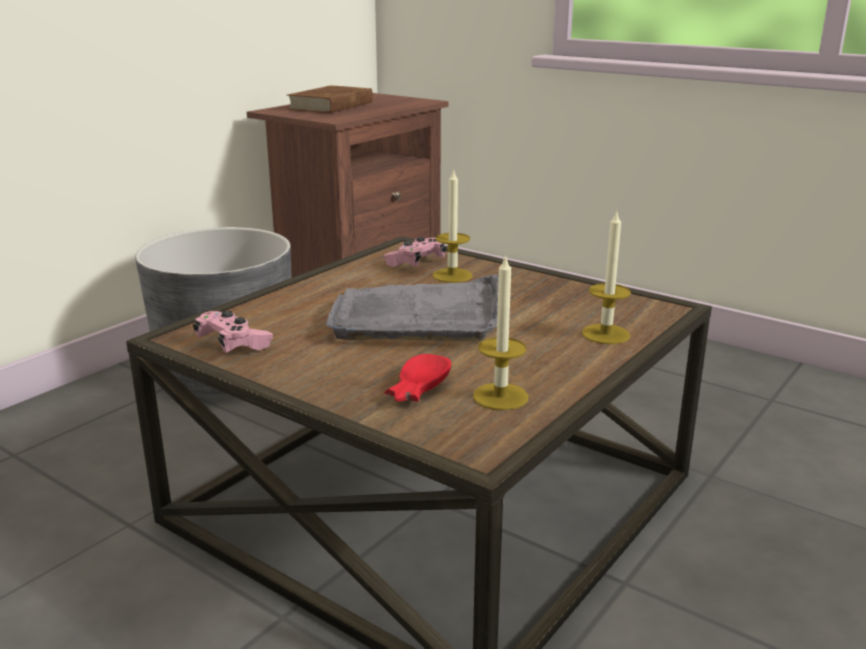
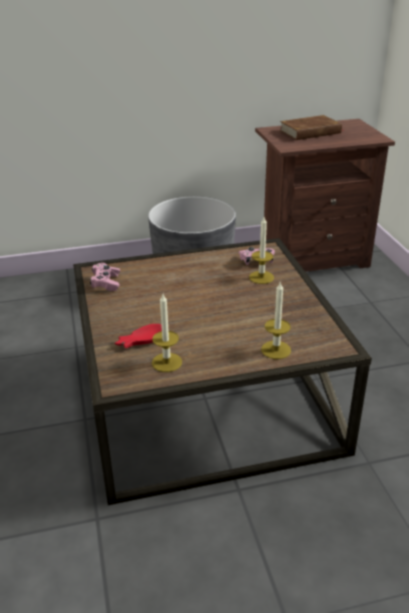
camera: 40 degrees right, 10 degrees up
(419, 316) = (204, 299): grey tray -> none

